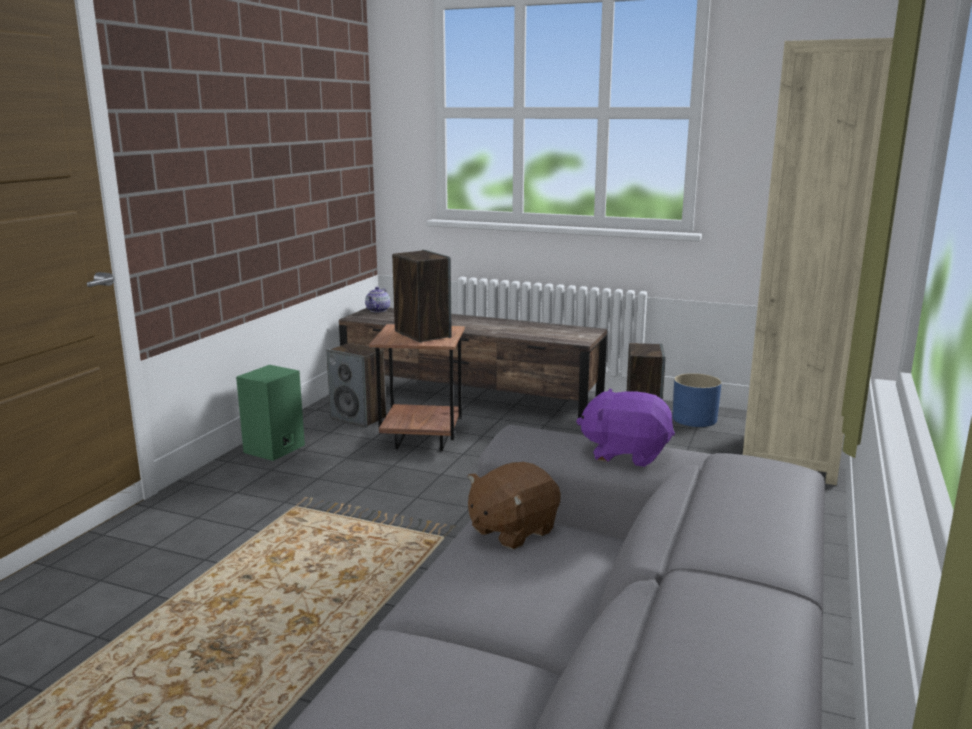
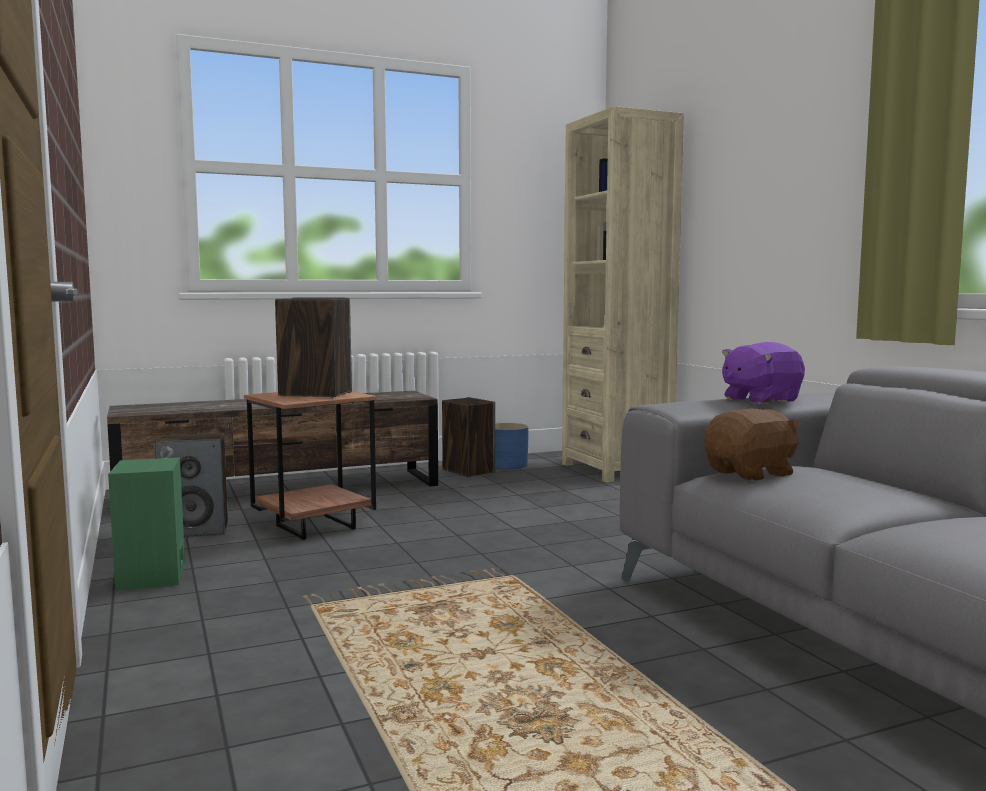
camera: 45 degrees left, 10 degrees down
(378, 310) = (135, 406): teapot -> none
(511, 530) = (751, 474): brown plush toy -> brown plush toy turned 120 degrees counterclockwise

